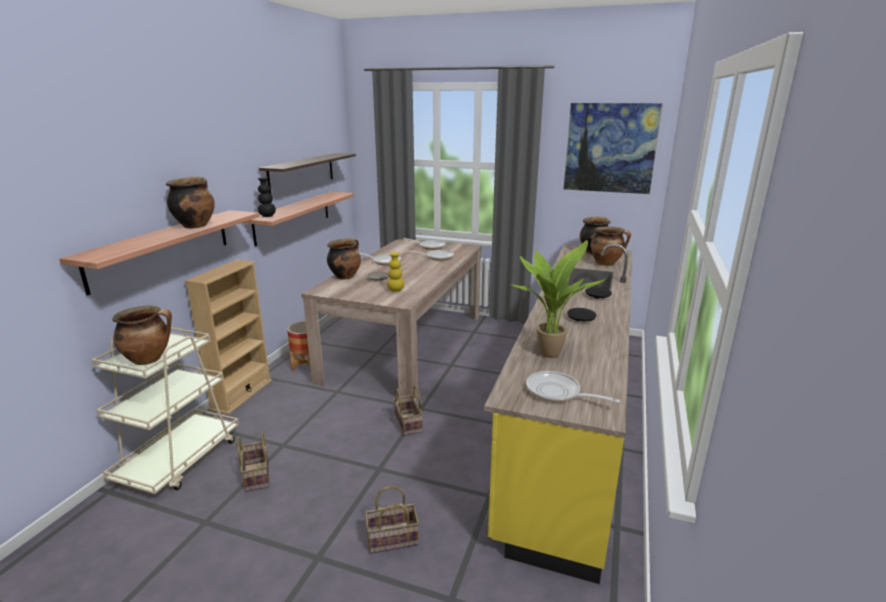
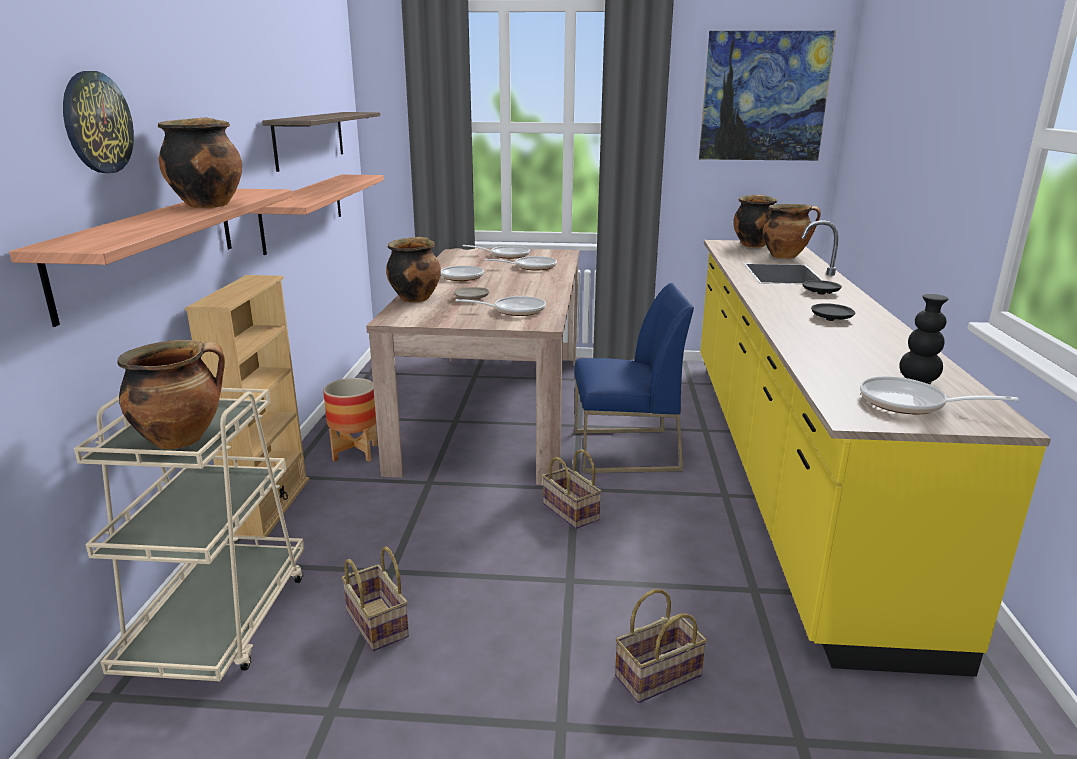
camera: 15 degrees left, 0 degrees up
(125, 186) = (97, 123): none -> wall clock
(267, 216) = (287, 202): black vase -> black vase (917, 381)
(395, 290) = (514, 310): yellow vase -> frying pan
(469, 387) = (624, 451): none -> blue chair
(547, 352) = (837, 359): potted plant -> none

